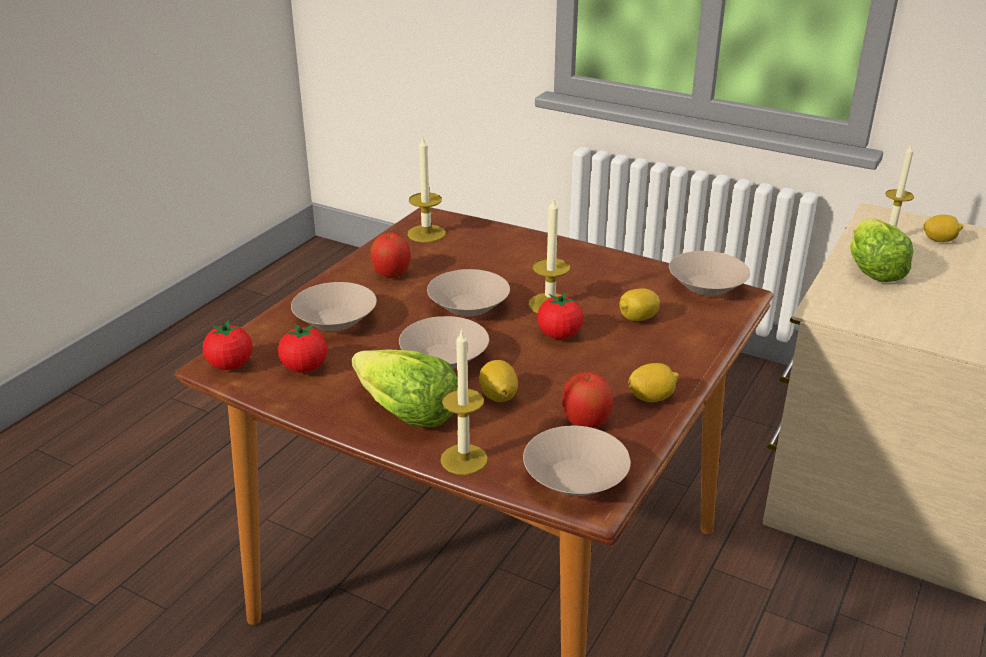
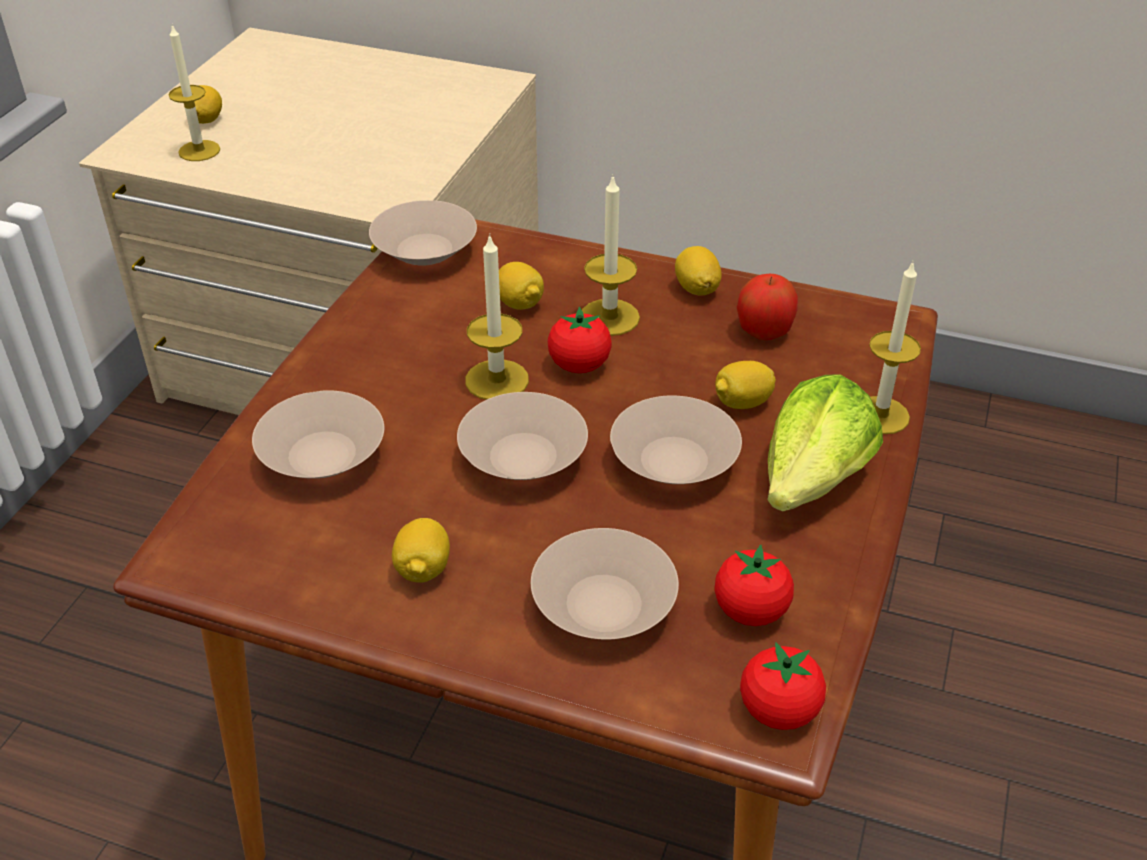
camera: 100 degrees left, 10 degrees up
(391, 273) = (423, 569): apple -> lemon
(426, 233) = (257, 551): candle -> candle (609, 317)
(576, 480) = (872, 332): beige bowl -> beige bowl (324, 457)
(872, 269) = (286, 168): lettuce -> none

